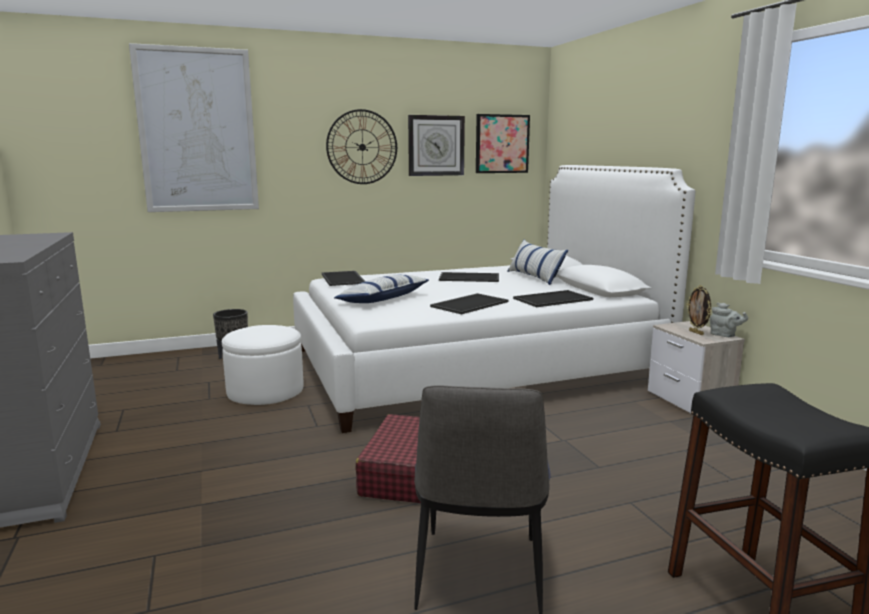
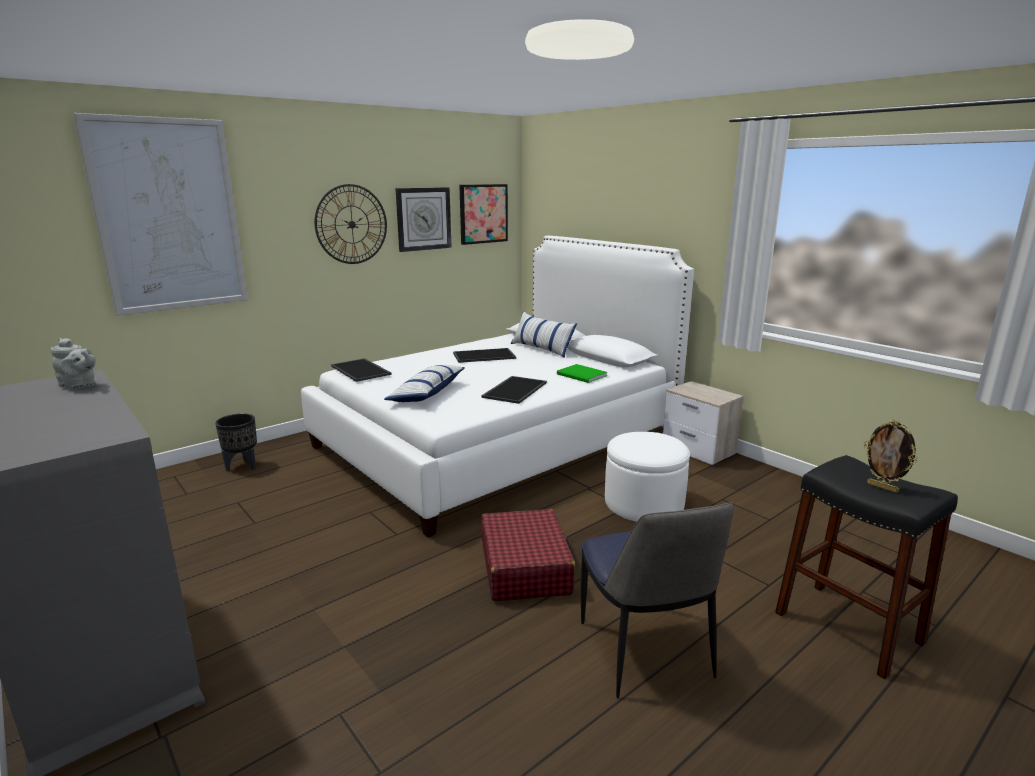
camera: 20 degrees left, 5 degrees up
(265, 391) = (311, 502): white ottoman -> white ottoman (644, 503)
(553, 299) = (582, 375): tray -> green book
(696, 333) = (705, 394): picture frame -> picture frame (883, 487)
(724, 335) = (727, 394): grey teapot -> grey teapot (79, 385)

